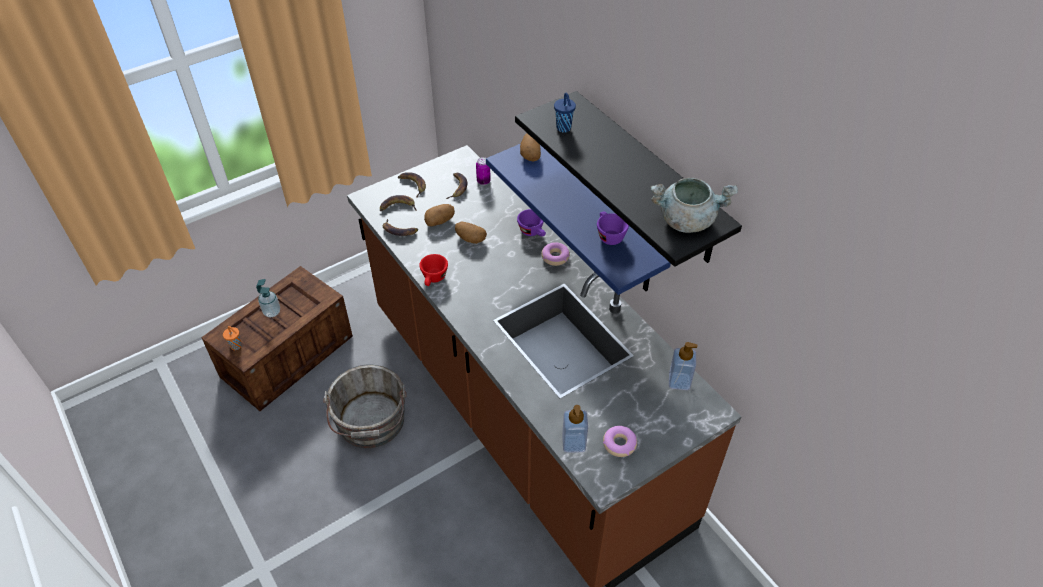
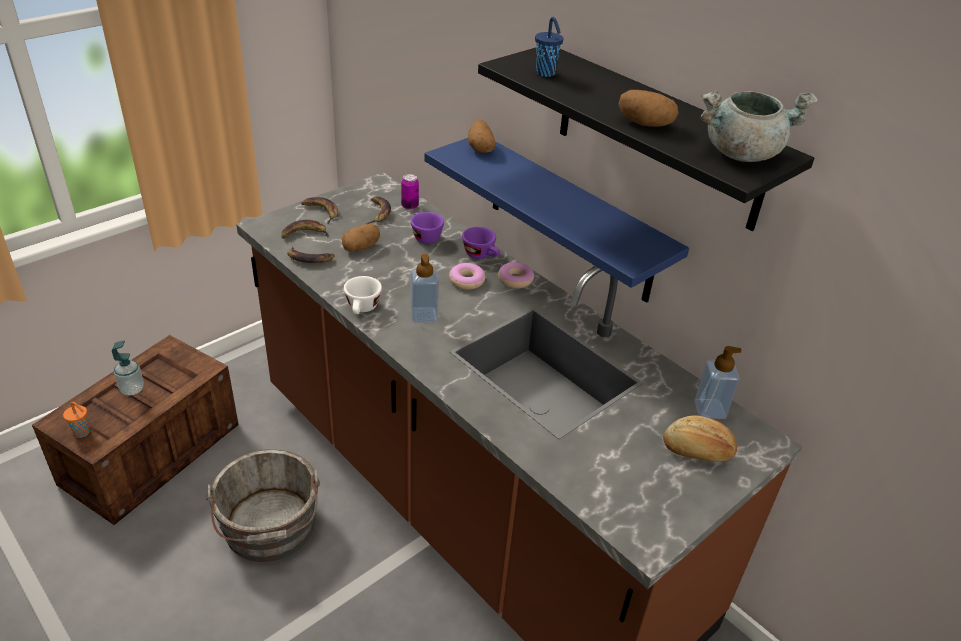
camera: 10 degrees left, 10 degrees down
(434, 279) = (362, 309): red cup -> white cup
(470, 239) = (403, 264): potato -> potato (644, 124)
(573, 443) = (591, 494): soap dispenser -> soap dispenser (424, 315)
(608, 235) = (601, 223): purple cup -> purple cup (424, 236)
(619, 444) = (654, 491): donut -> donut (467, 281)
(659, 415) = (697, 451): none -> bread

